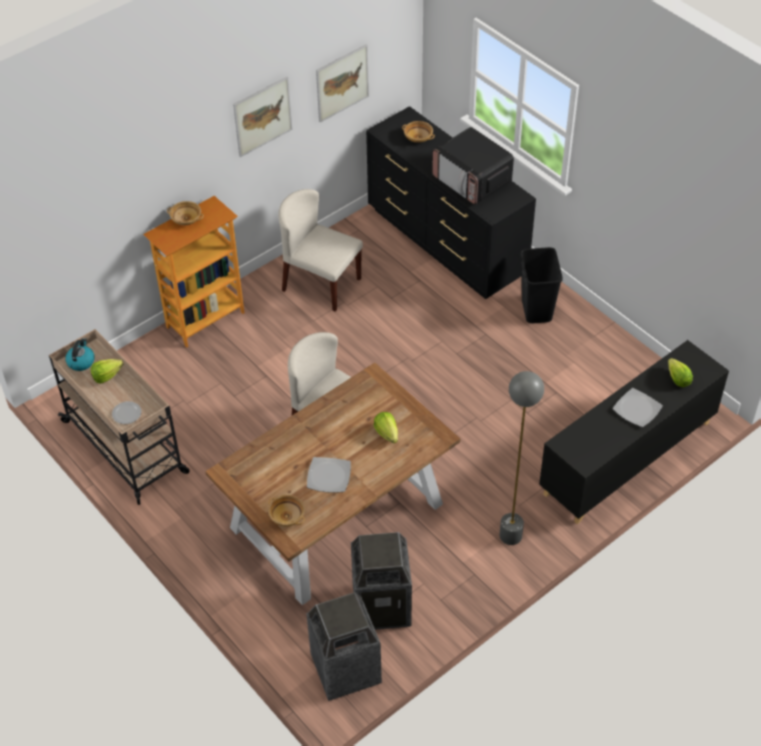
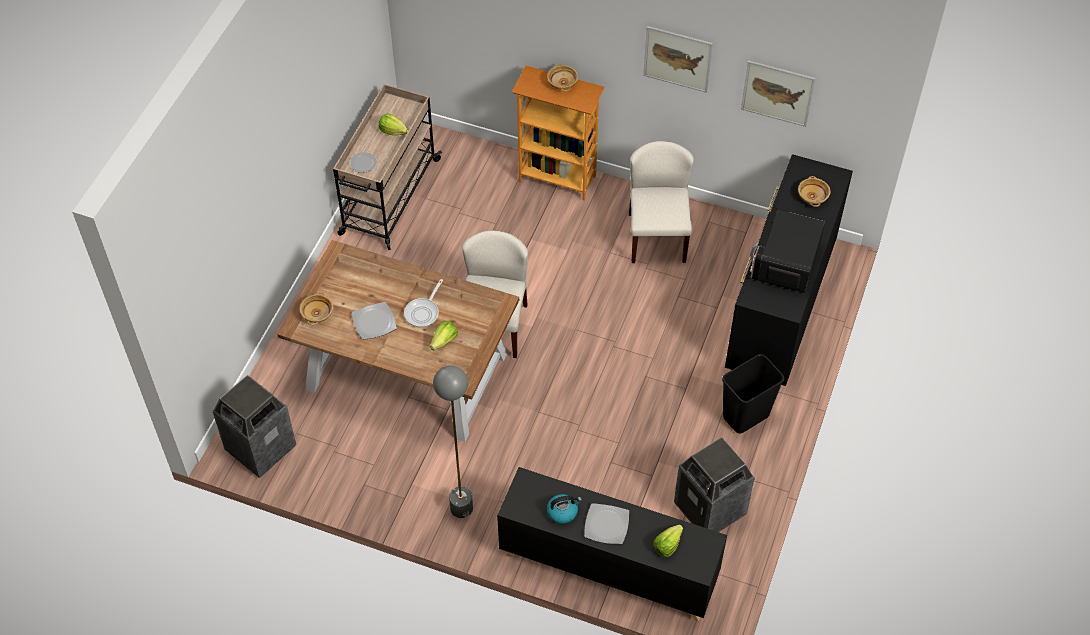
camera: 60 degrees right, 5 degrees up
(81, 361) = (397, 108): kettle -> kettle (562, 512)
(343, 435) = (423, 312): none -> frying pan
(382, 606) = (334, 445): trash can -> trash can (710, 509)

